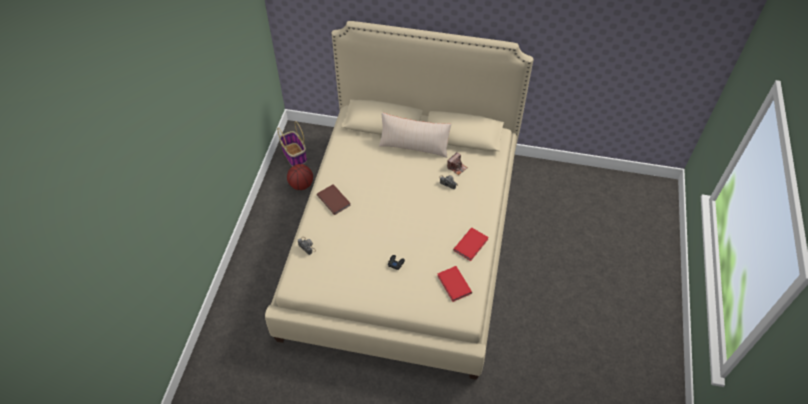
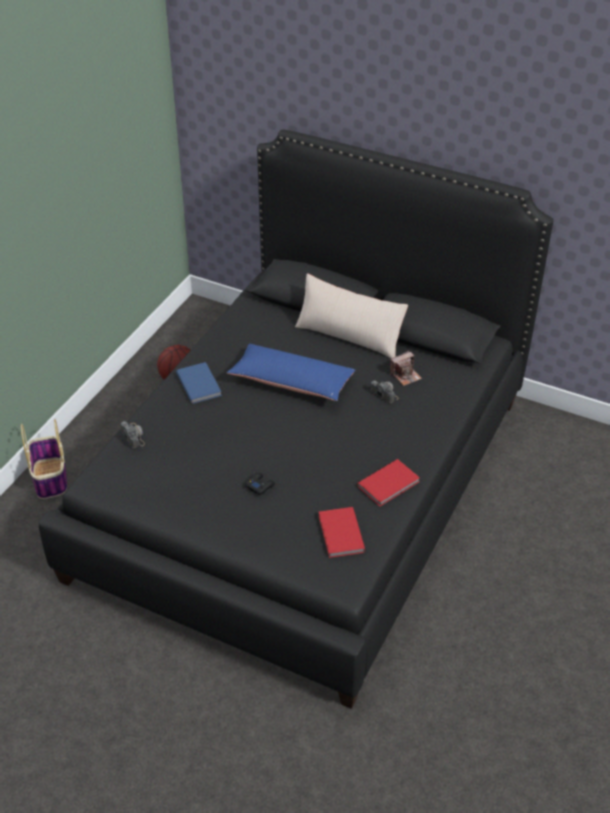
camera: 15 degrees right, 10 degrees down
(295, 155) = (184, 340): basket -> basket (50, 479)
(334, 199) = (199, 384): brown book -> blue book
(390, 186) = (291, 382): none -> blue pillow
(403, 241) = (304, 485): beige bed -> black bed

